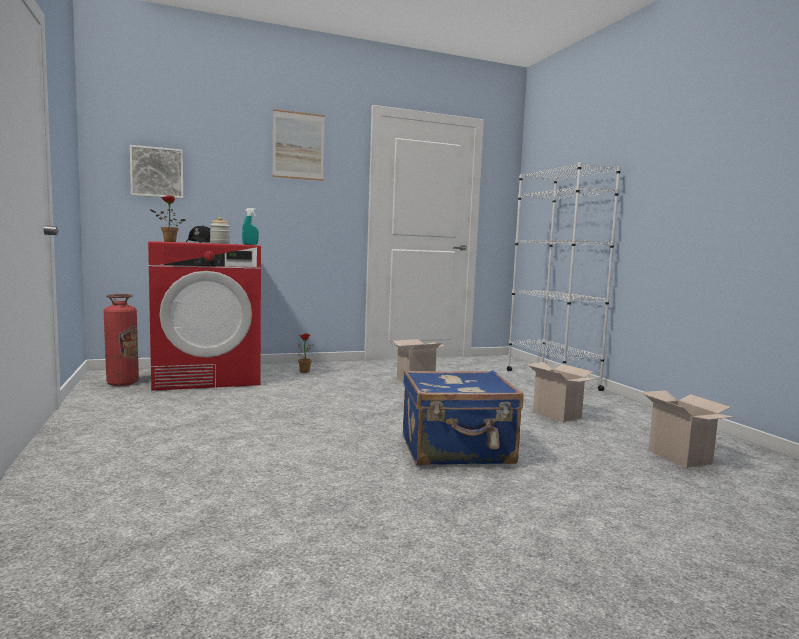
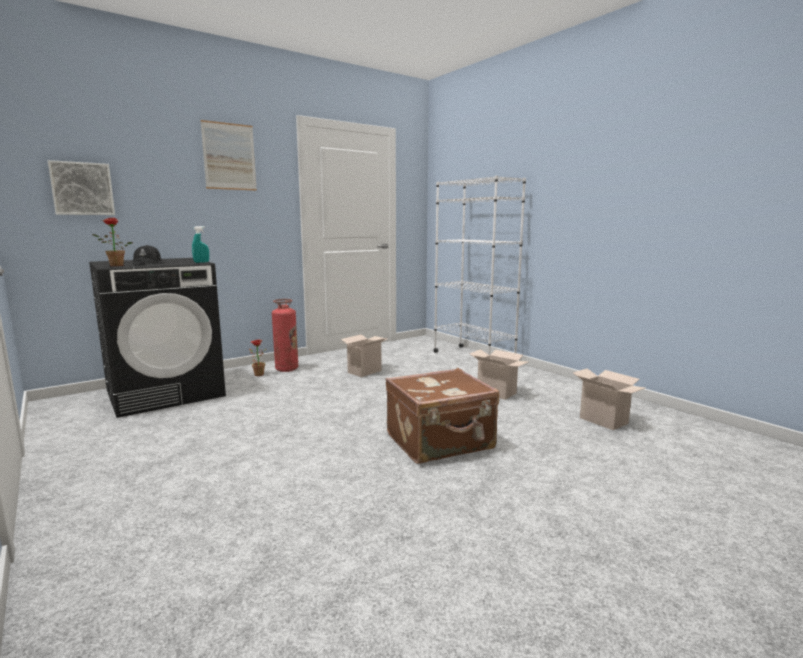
camera: 15 degrees left, 5 degrees up
(122, 383) = (79, 413): fire extinguisher -> fire extinguisher (286, 369)
(207, 376) = (166, 393): red washing machine -> black washing machine
(220, 243) = (170, 263): jar -> none
(457, 451) = (440, 442): blue suitcase -> brown suitcase

